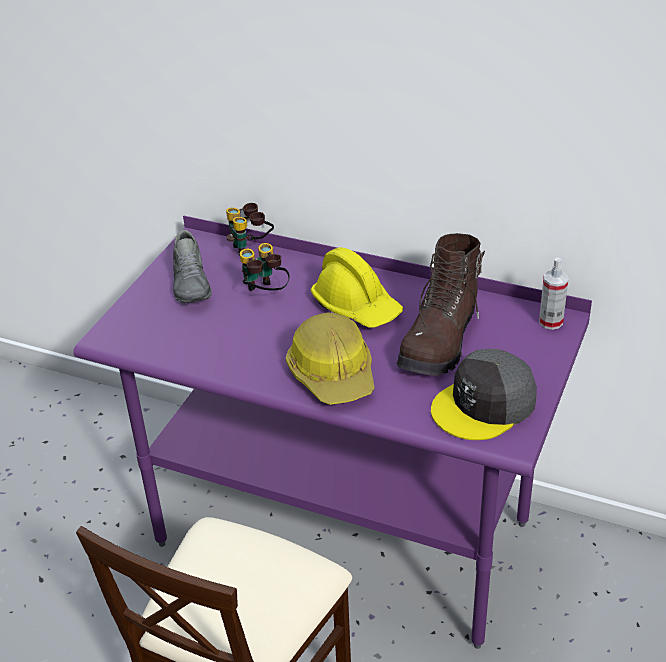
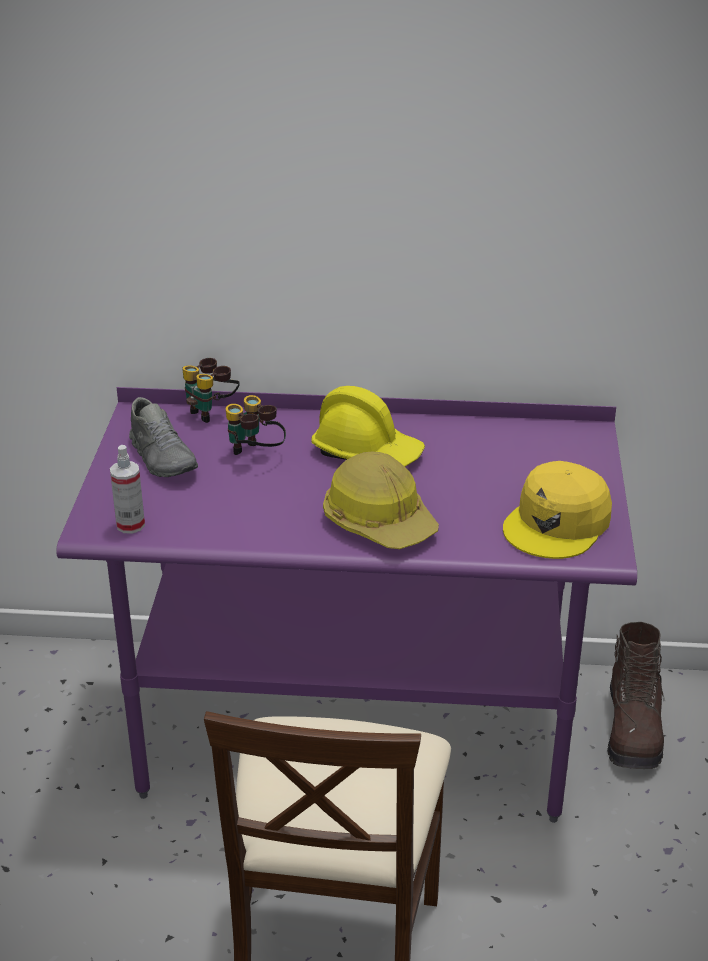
camera: 20 degrees left, 5 degrees down
(441, 341) = (477, 471): brown boot -> brown boot (633, 729)
(484, 405) = (558, 523): grey cap -> yellow cap
(550, 322) = (580, 435): spray bottle -> spray bottle (130, 525)

